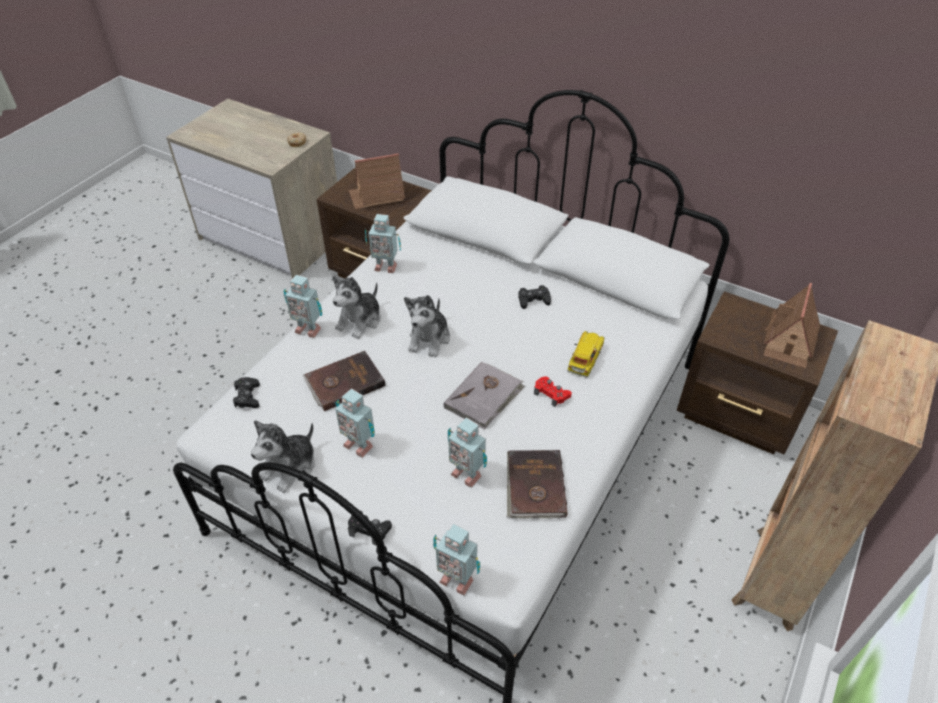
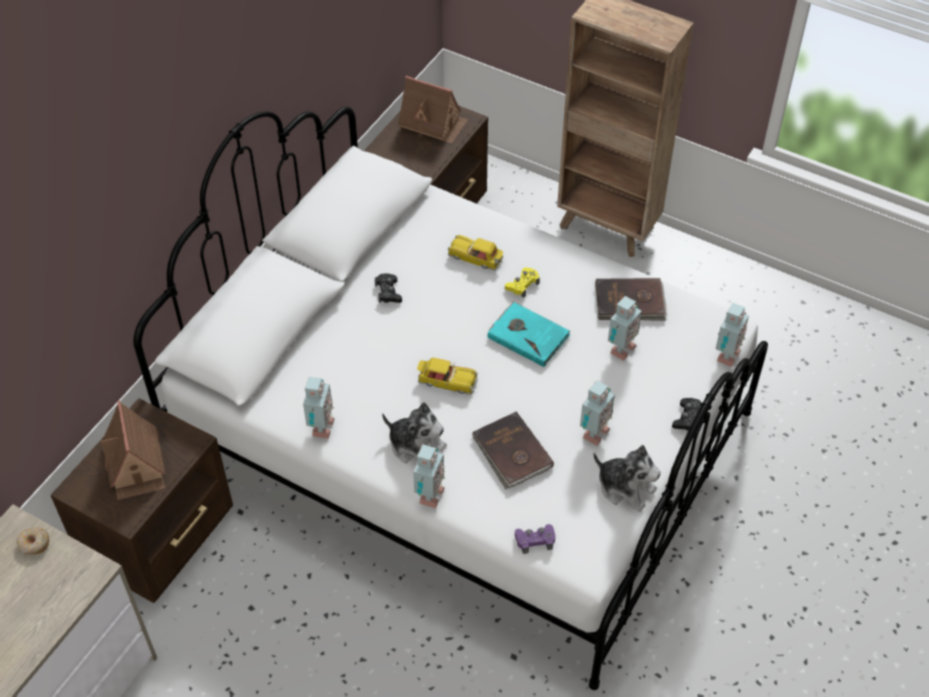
camera: 90 degrees left, 5 degrees up
(247, 396) = (535, 540): black game controller -> purple game controller
(429, 339) = (446, 381): plush toy -> toy car
(484, 397) = (528, 335): grey book -> turquoise book
(551, 394) = (522, 285): red game controller -> yellow game controller

